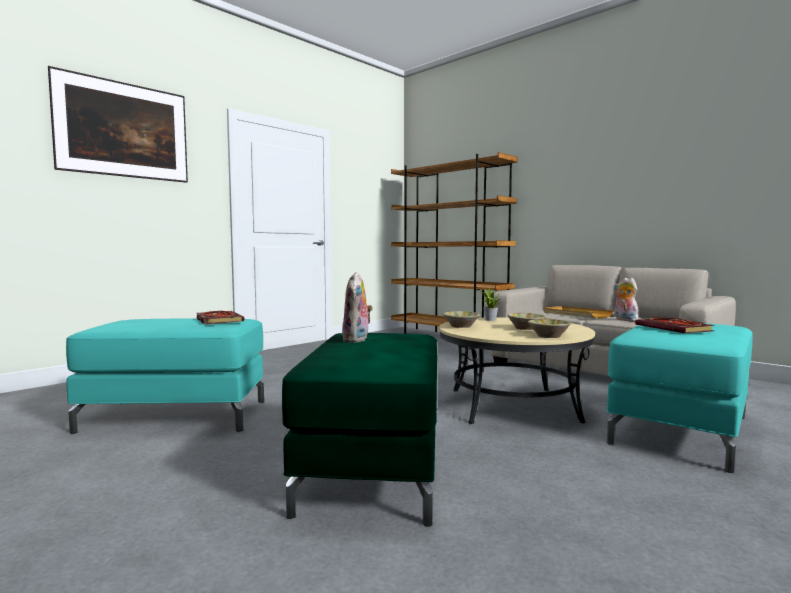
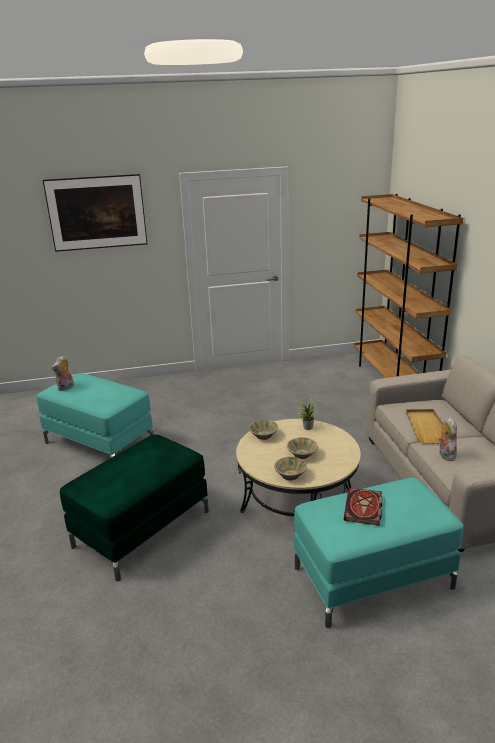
camera: 35 degrees right, 20 degrees up
(218, 320) = (115, 393): book -> none
(357, 340) = (137, 456): plush toy -> plush toy (66, 388)

